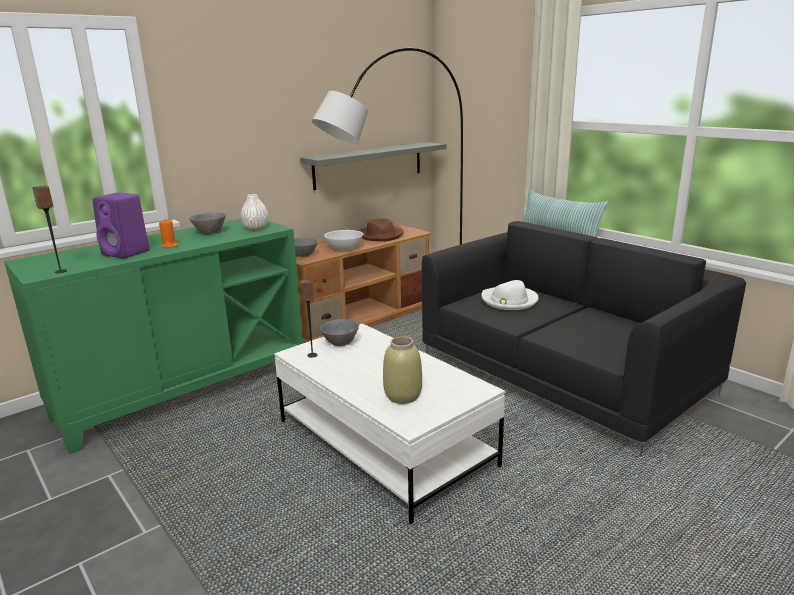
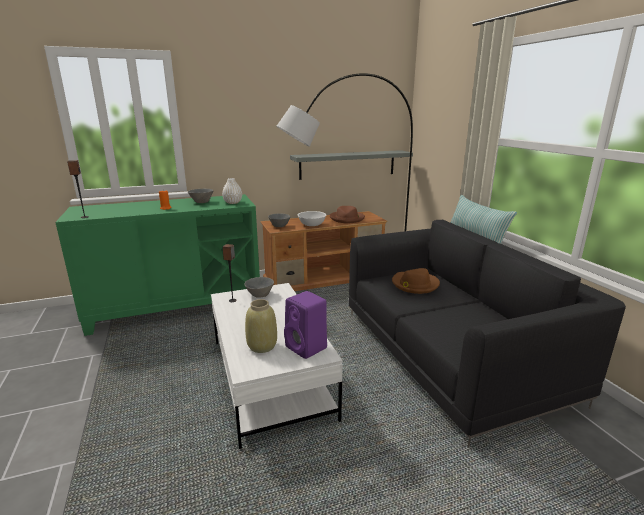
camera: 20 degrees right, 0 degrees up
(127, 253) = (136, 210): purple speaker -> purple speaker (307, 348)
(509, 301) = (414, 284): white hat -> brown hat

